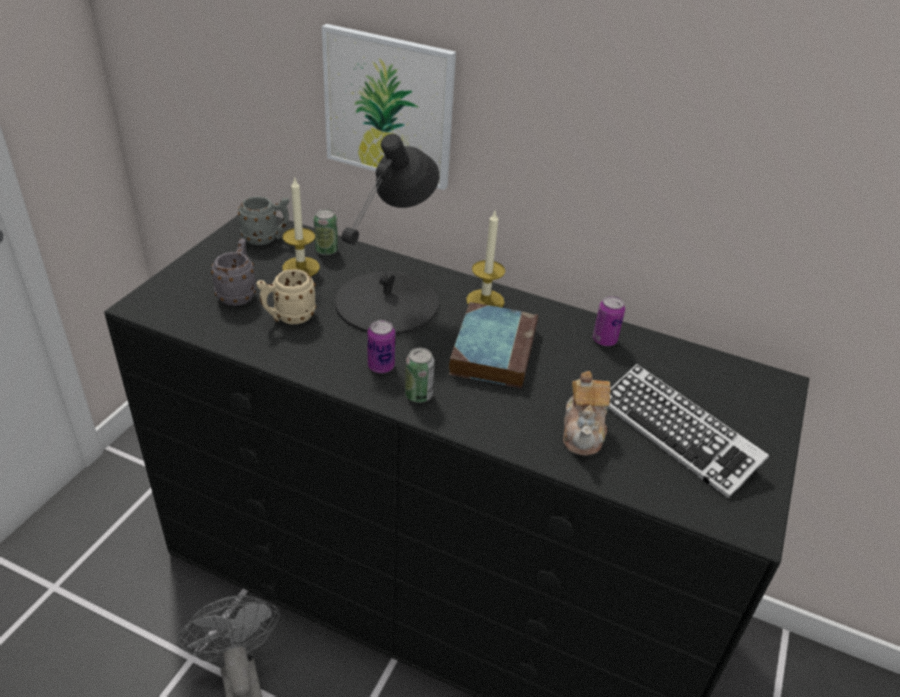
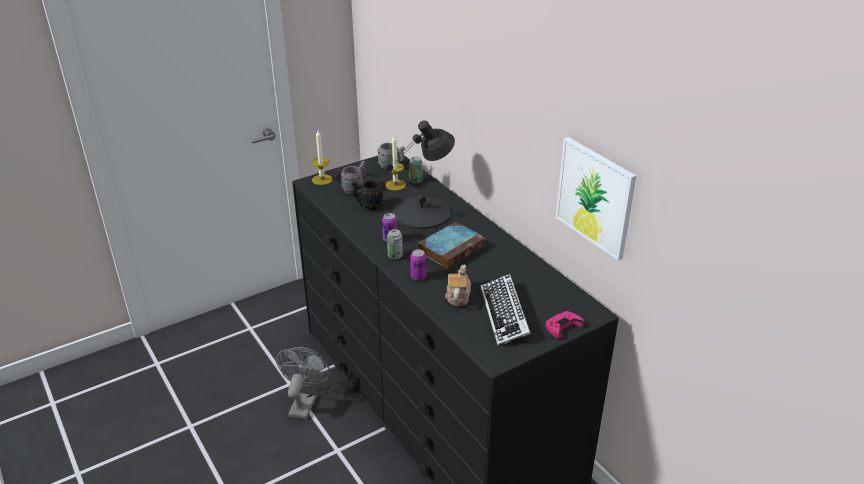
camera: 35 degrees right, 5 degrees down
(288, 317) = (368, 206): beige mug -> black mug
(388, 107) = (453, 107): picture -> picture (595, 197)
(485, 301) = (473, 226): candle -> candle (322, 180)
(583, 431) = (458, 296): teapot -> teapot turned 150 degrees clockwise
(604, 340) = (517, 263): can -> can (418, 276)
(768, 423) = (562, 326): none -> pink game controller

